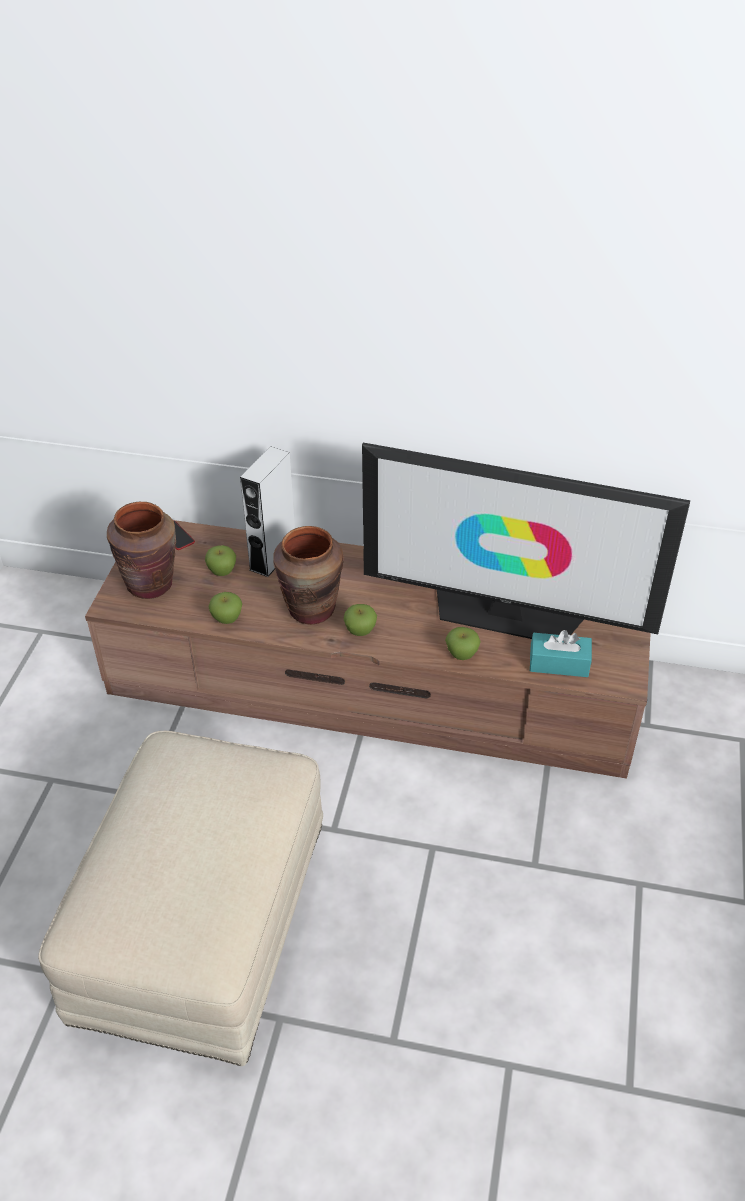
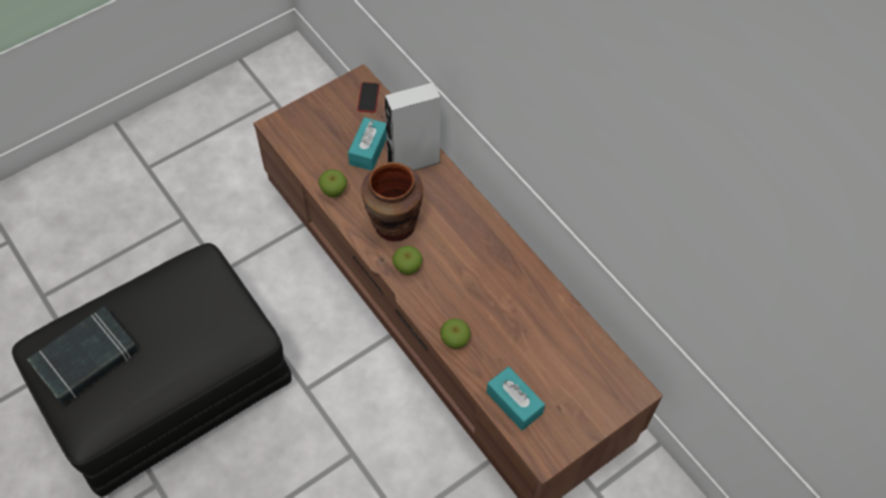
camera: 40 degrees right, 15 degrees up
(146, 899) = (86, 359): none -> black book
(150, 584) = (314, 127): brown vase -> none
(203, 931) = (170, 392): beige ottoman -> black ottoman
(222, 571) = (368, 150): apple -> turquoise tissue box
(506, 614) = (522, 333): television -> none

